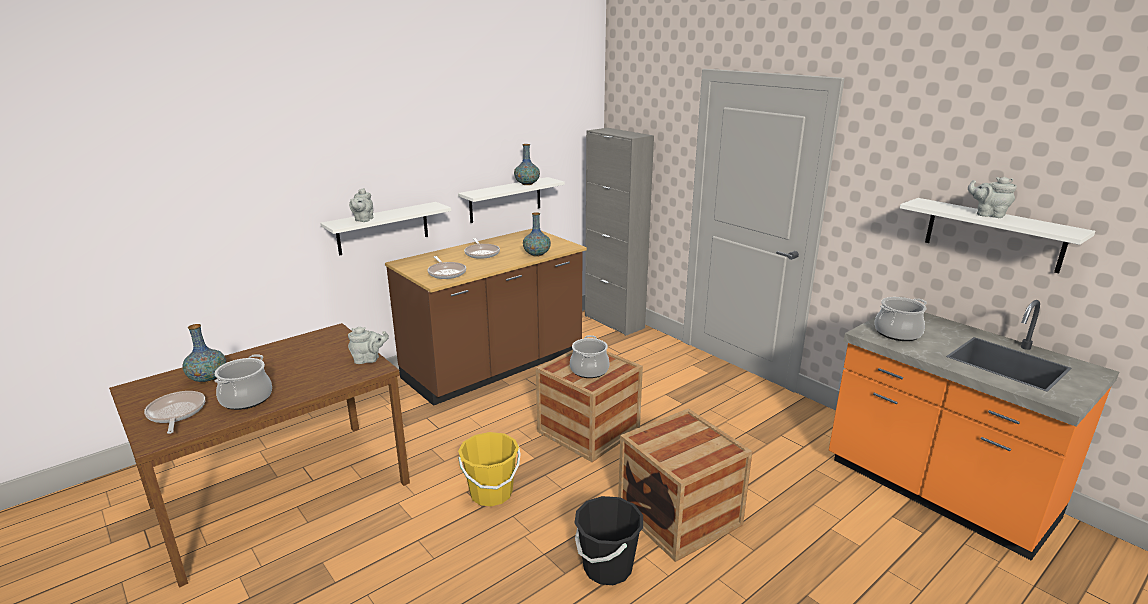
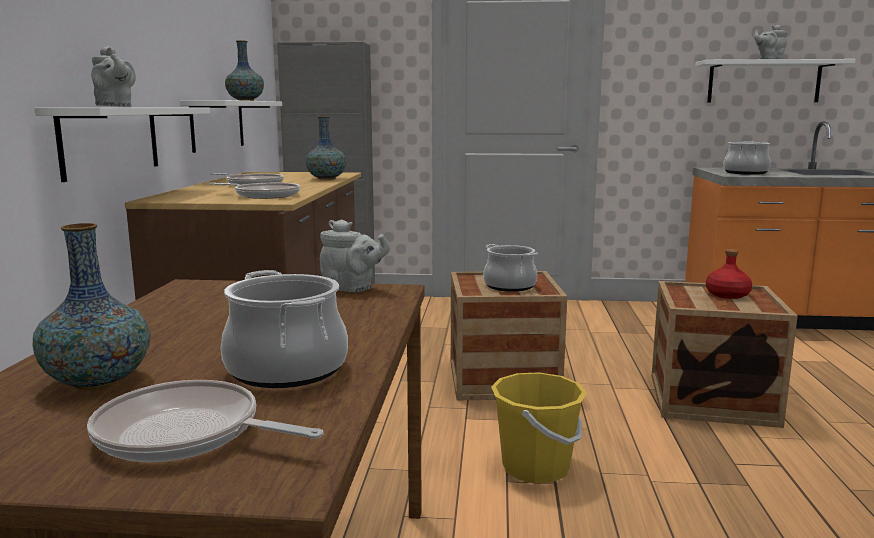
camera: 45 degrees left, 10 degrees down
(369, 359) = (352, 289): grey teapot -> grey teapot turned 75 degrees clockwise
(607, 567) = (761, 460): black bucket -> none
(699, 443) = (727, 295): none -> red bottle

